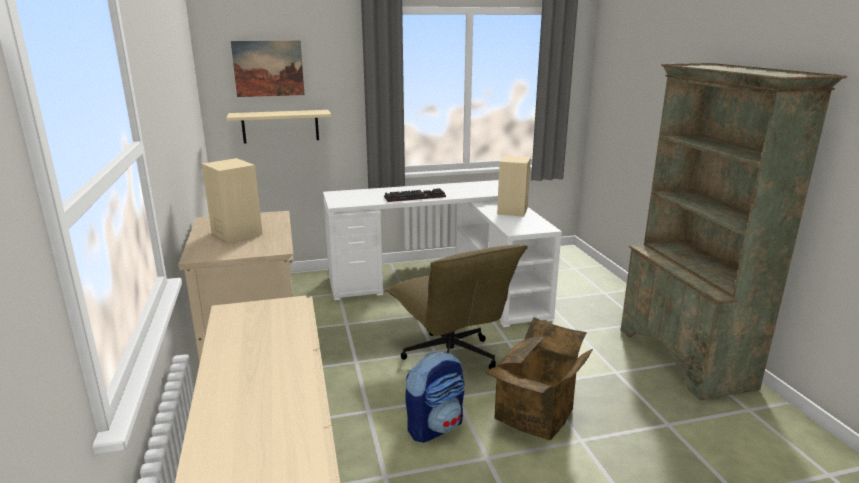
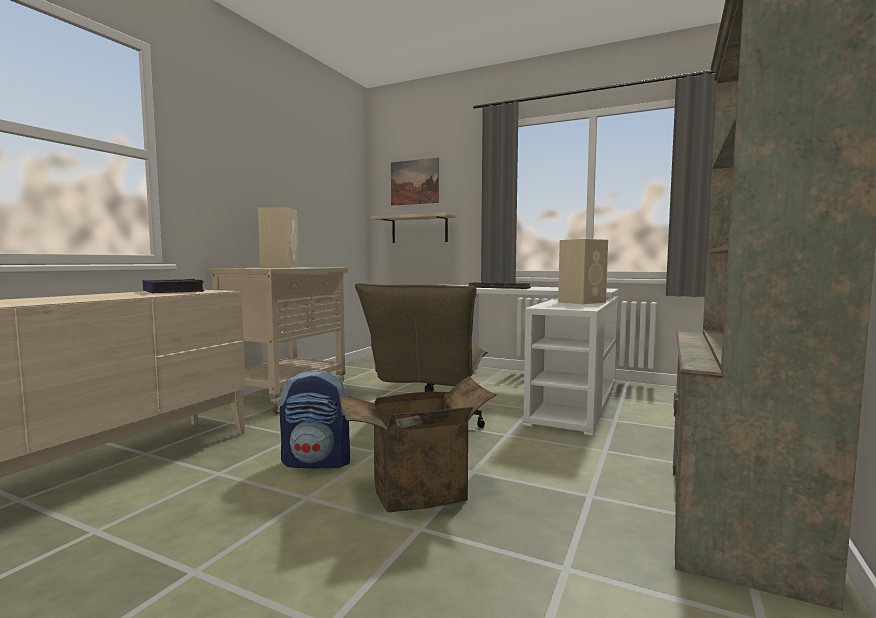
camera: 40 degrees right, 15 degrees down
(252, 321) = (173, 291): none -> book

